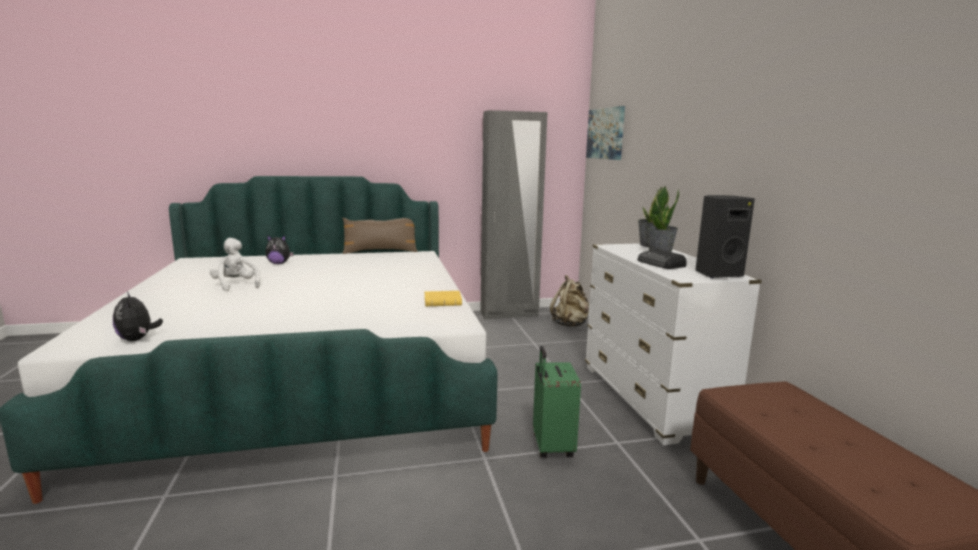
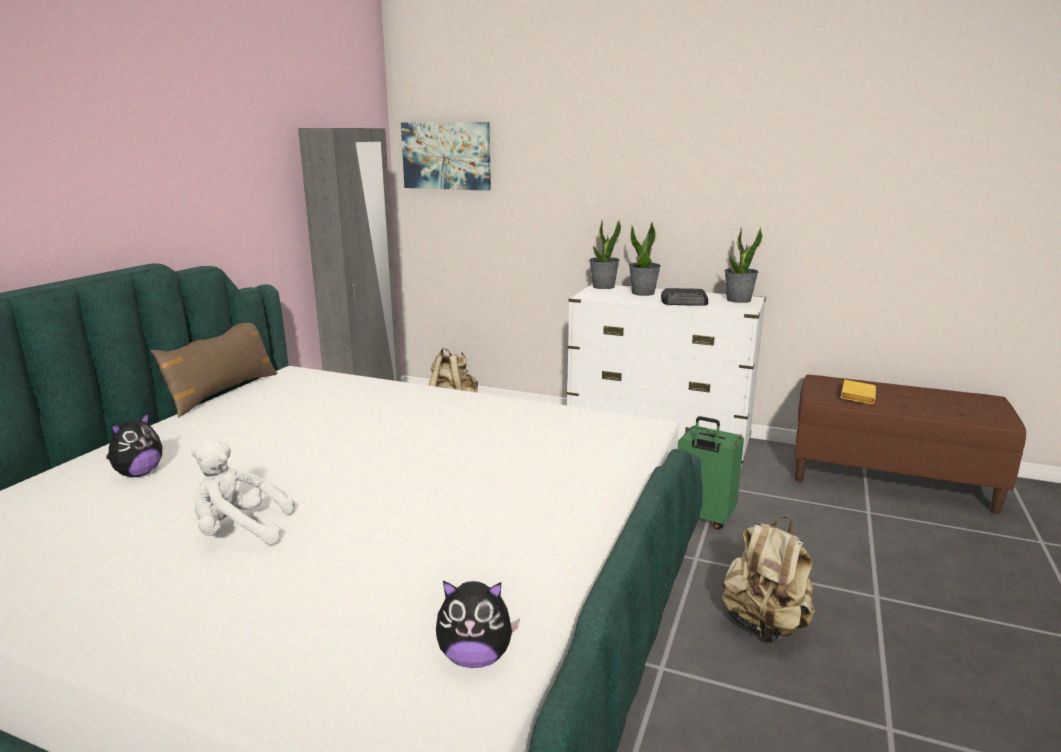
camera: 55 degrees left, 5 degrees up
(420, 509) = (764, 625): none -> beige backpack
(444, 302) = (554, 414): yellow book -> yellow book (856, 395)
(717, 274) = (738, 300): black speaker -> potted plant

